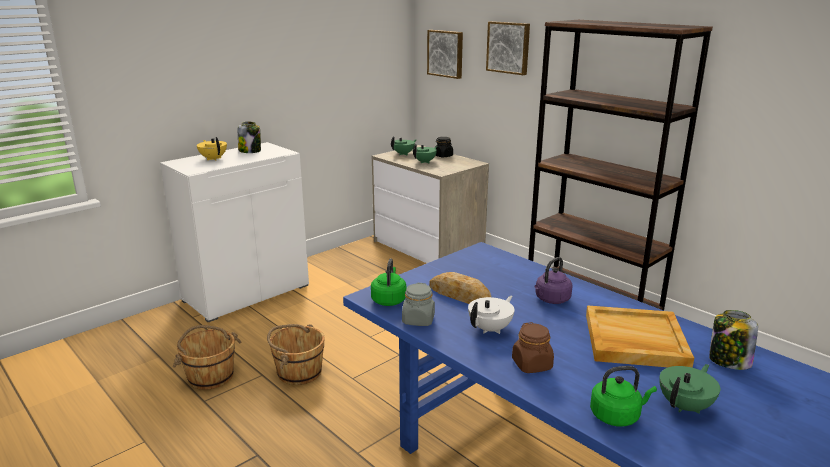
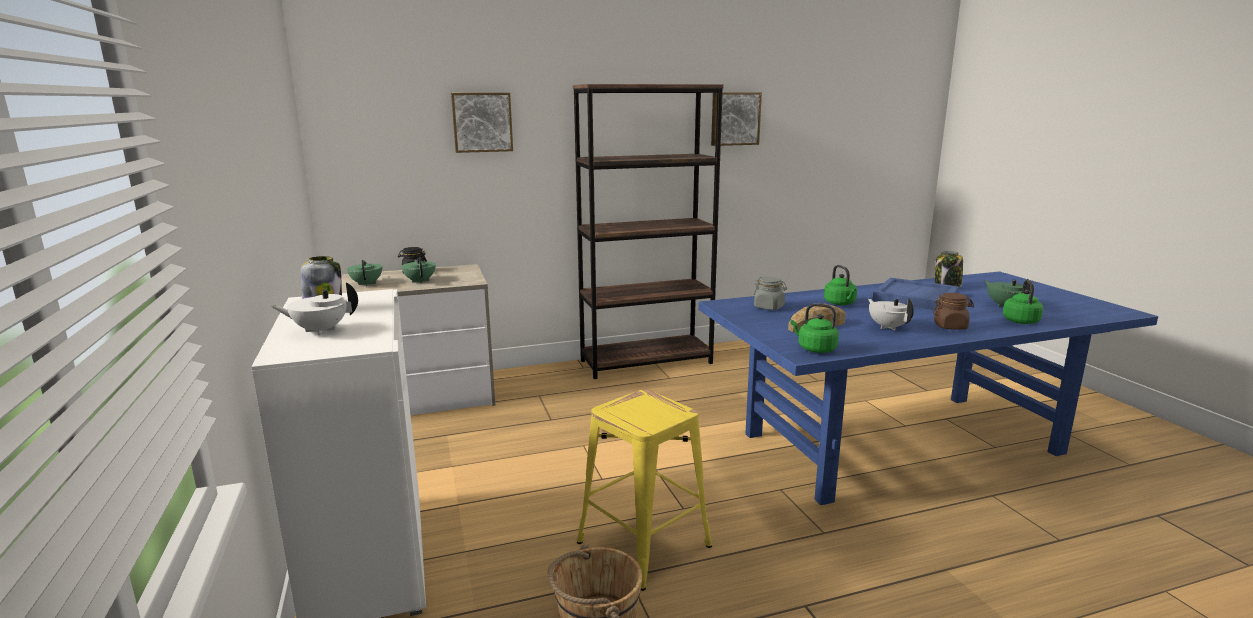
camera: 65 degrees left, 5 degrees down
(213, 158) = (320, 330): yellow teapot -> white teapot
(298, 372) = (643, 544): brown bucket -> yellow stool
(418, 320) = (863, 345): grey jar -> grey jar (769, 307)
(446, 53) = (375, 140): picture -> picture (735, 119)
(551, 300) = (840, 303): purple kettle -> green kettle
(634, 341) = (916, 298): beige tray -> blue tray

